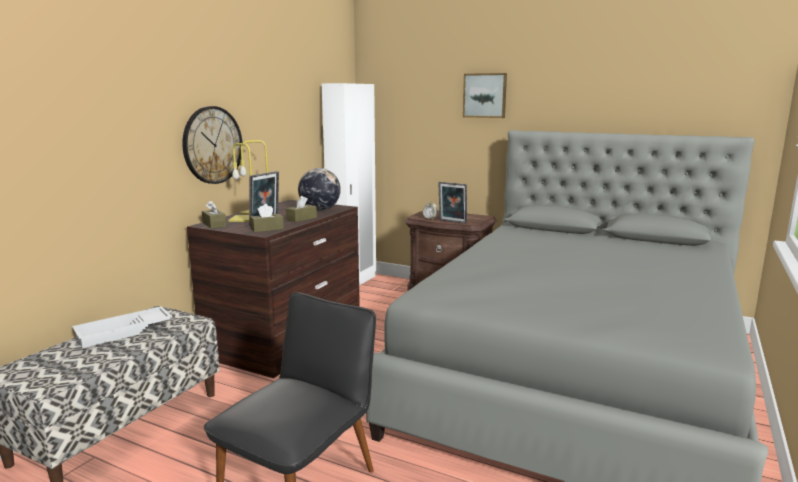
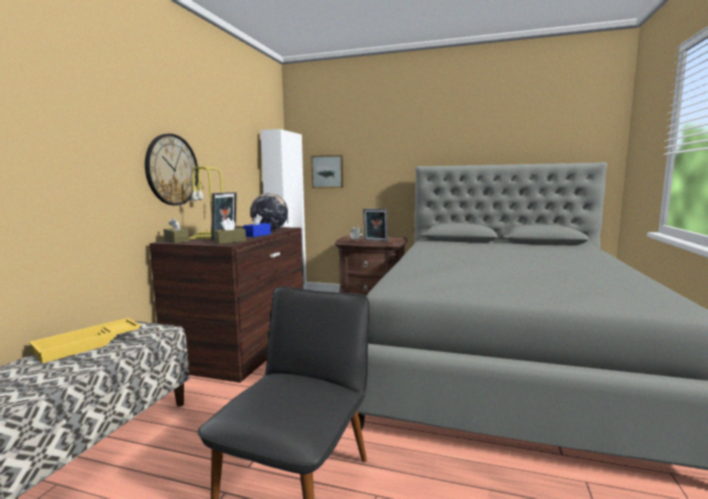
camera: 10 degrees left, 5 degrees down
(123, 332) = (88, 345): white tray -> yellow tray
(301, 219) = (257, 235): brown tissue box -> blue tissue box
(485, 95) = (394, 140): picture -> picture (327, 171)

